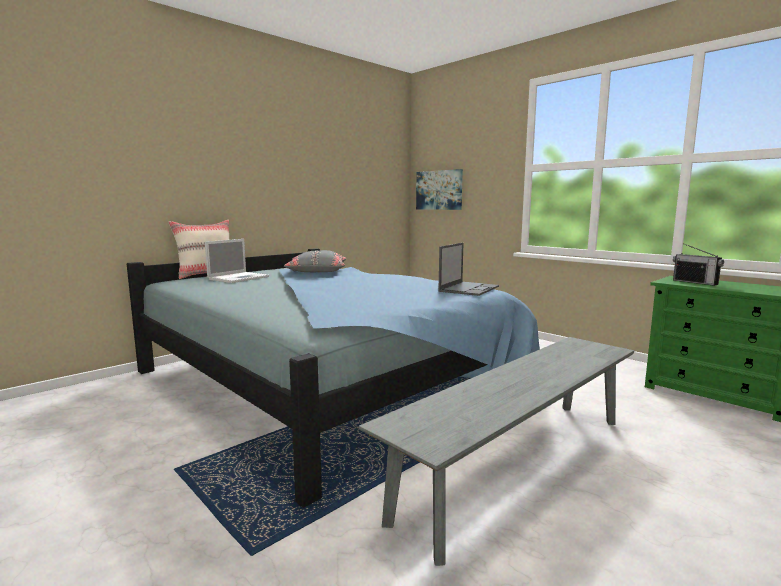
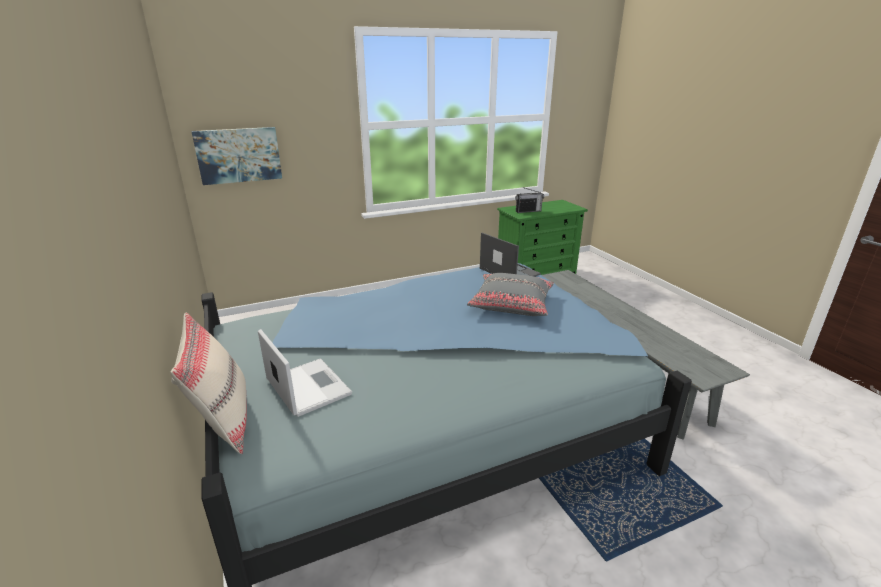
camera: 70 degrees left, 15 degrees up
(317, 271) = (325, 321): grey pillow -> grey pillow (511, 304)

